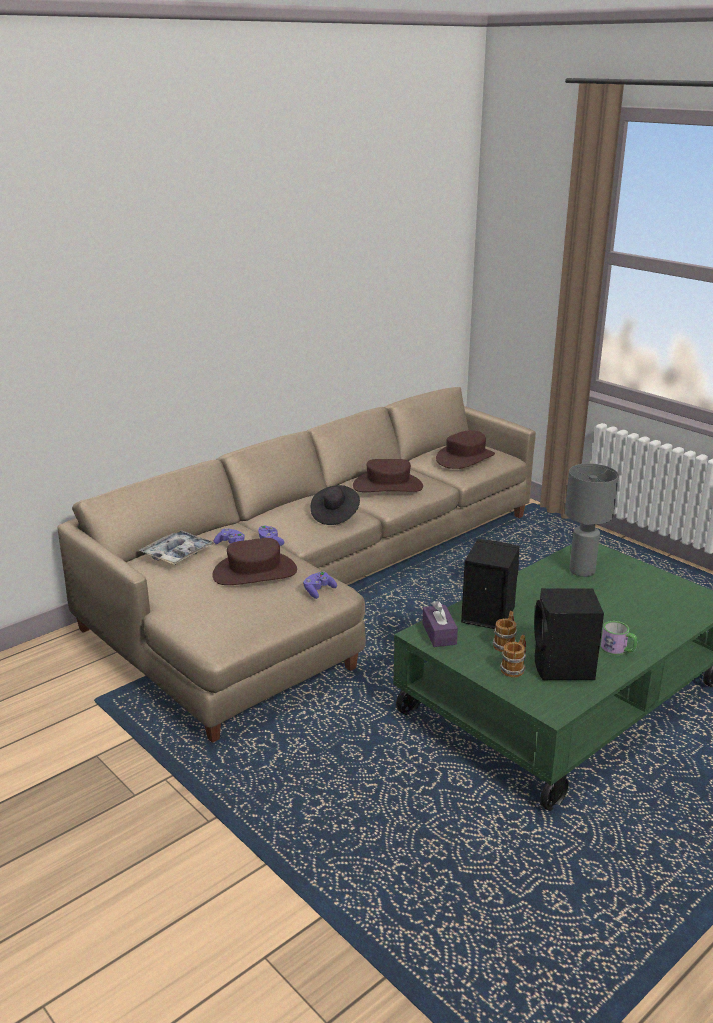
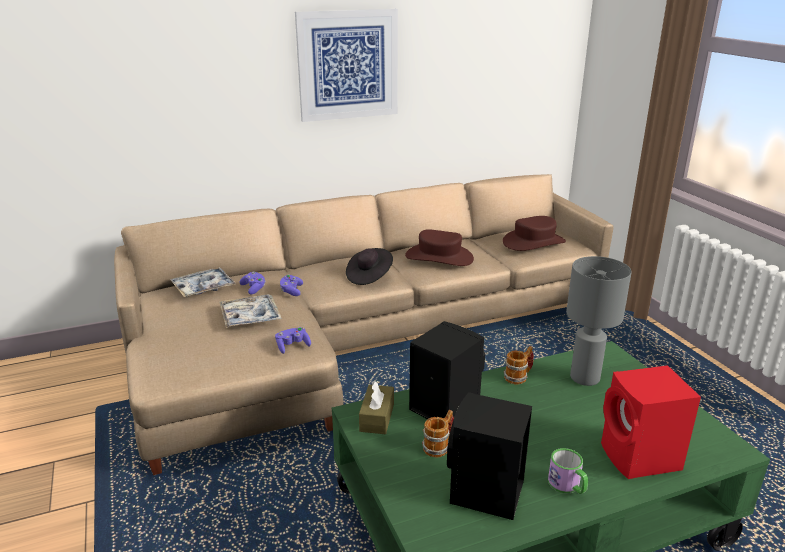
camera: 20 degrees right, 0 degrees up
(254, 572) = (250, 317): brown hat -> tray
(271, 298) = (348, 65): none -> picture
(439, 633) = (377, 417): purple tissue box -> brown tissue box
(514, 668) = (428, 479): mug -> mug (519, 376)
(657, 621) = (640, 459): none -> red speaker

